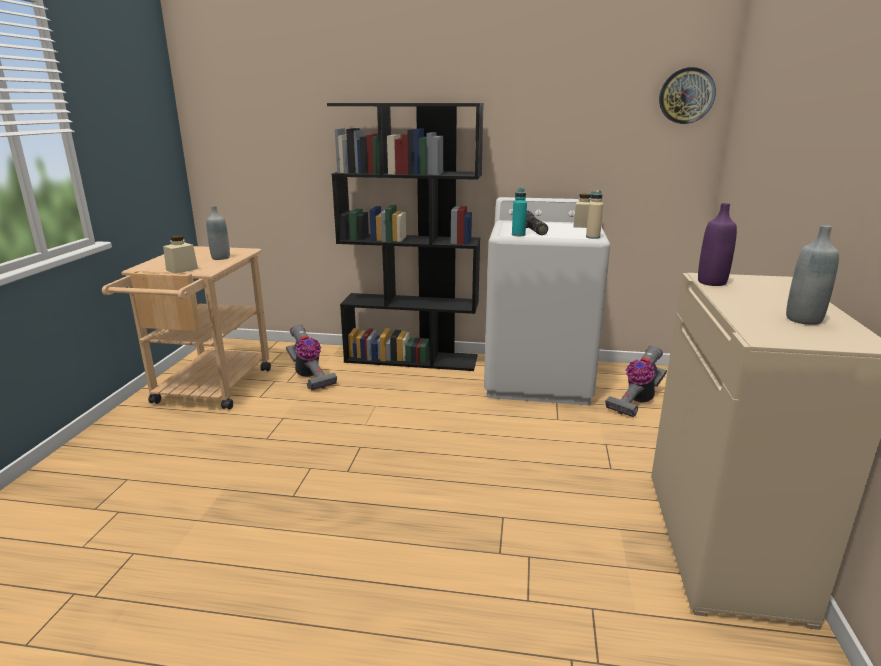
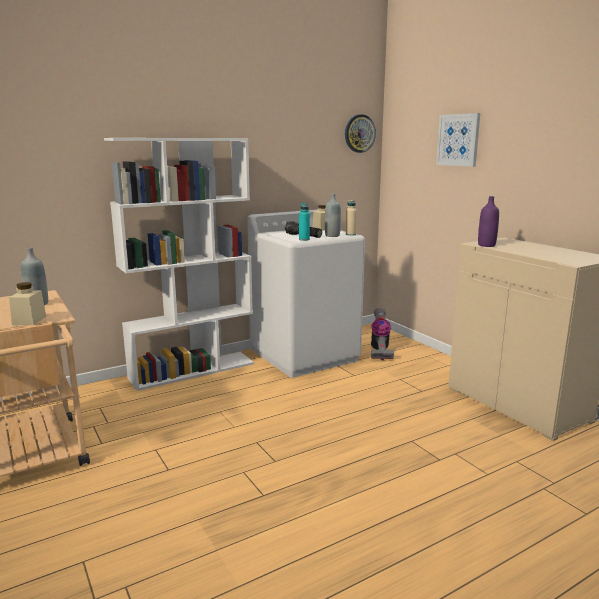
camera: 40 degrees left, 5 degrees down
(309, 376) = (123, 411): vacuum cleaner -> none
(412, 359) = (193, 370): black bookcase -> white bookcase
(786, 107) = (458, 140): none -> picture
(803, 319) = (562, 253): grey bottle -> grey bottle (332, 236)

